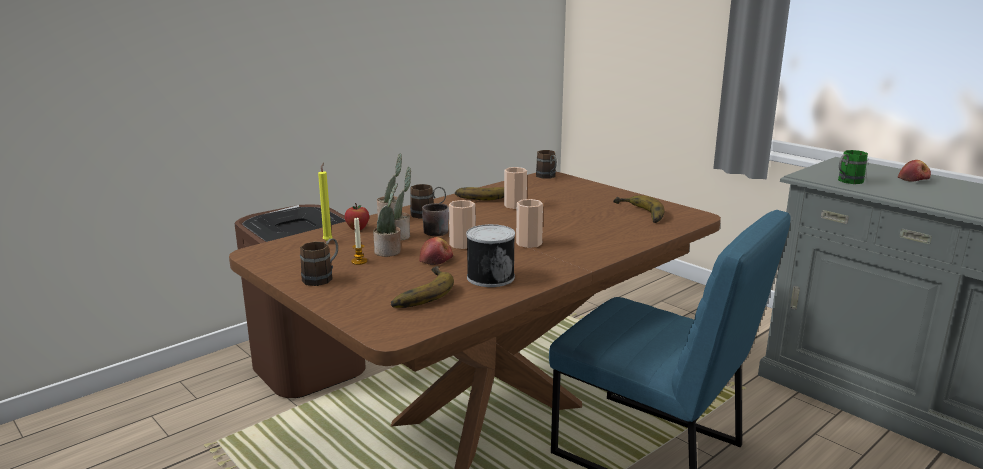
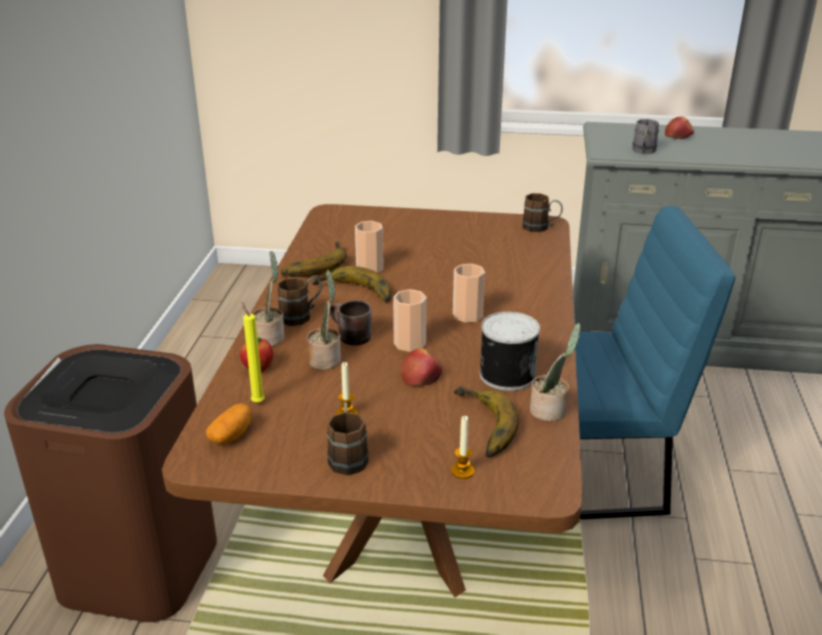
camera: 40 degrees left, 10 degrees up
(288, 249) = (231, 435): none -> potato
(365, 307) = (462, 471): none -> candle
(389, 252) = (354, 387): potted plant -> potted plant (550, 411)
(548, 177) = (334, 215): brown mug -> brown mug (541, 228)
(638, 214) = (496, 238): banana -> banana (354, 293)
(847, 181) = (643, 152): green mug -> grey mug

